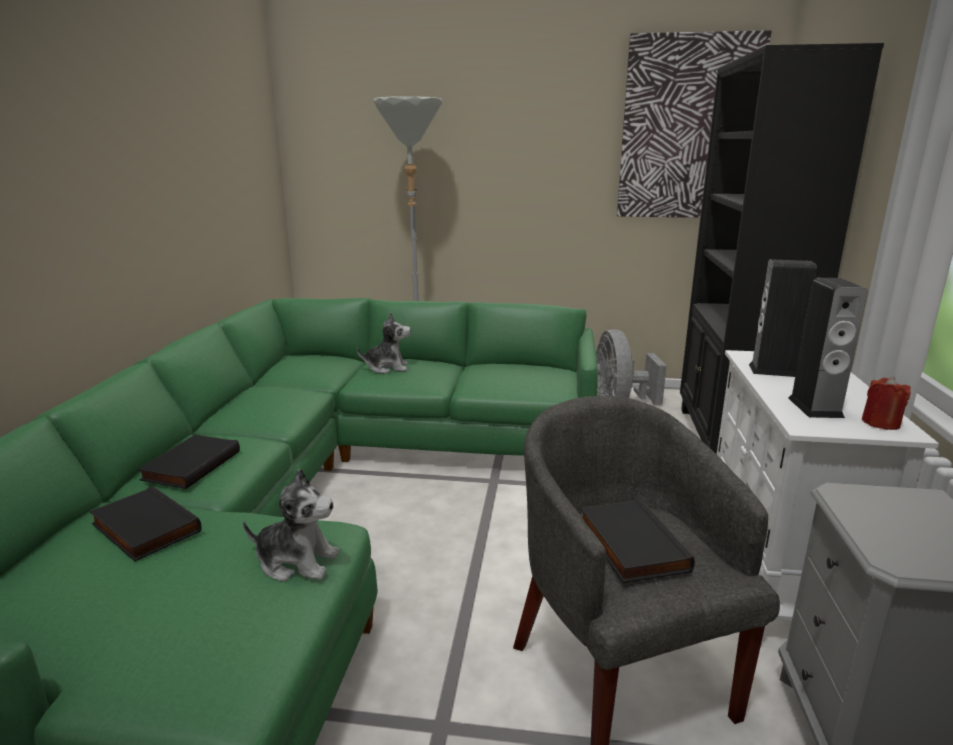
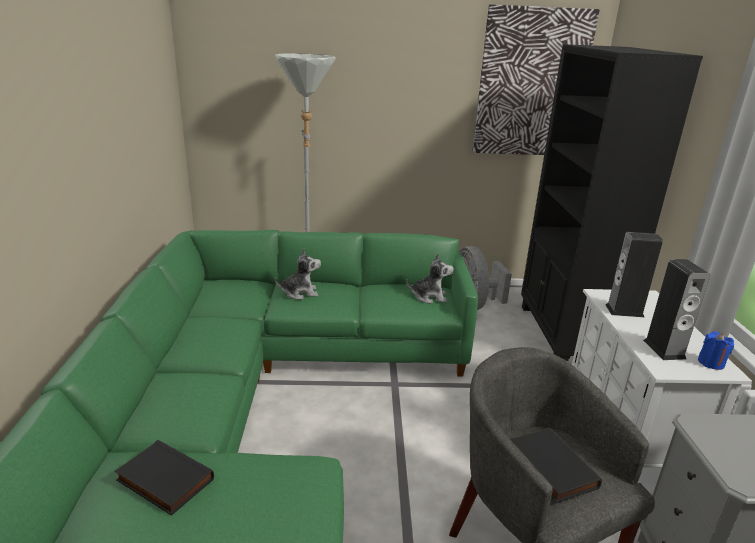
camera: 10 degrees left, 5 degrees up
(190, 465) = (173, 409): black book -> none
(297, 561) = (299, 499): plush toy -> plush toy (429, 297)
(880, 423) = (711, 363): red candle -> blue candle

